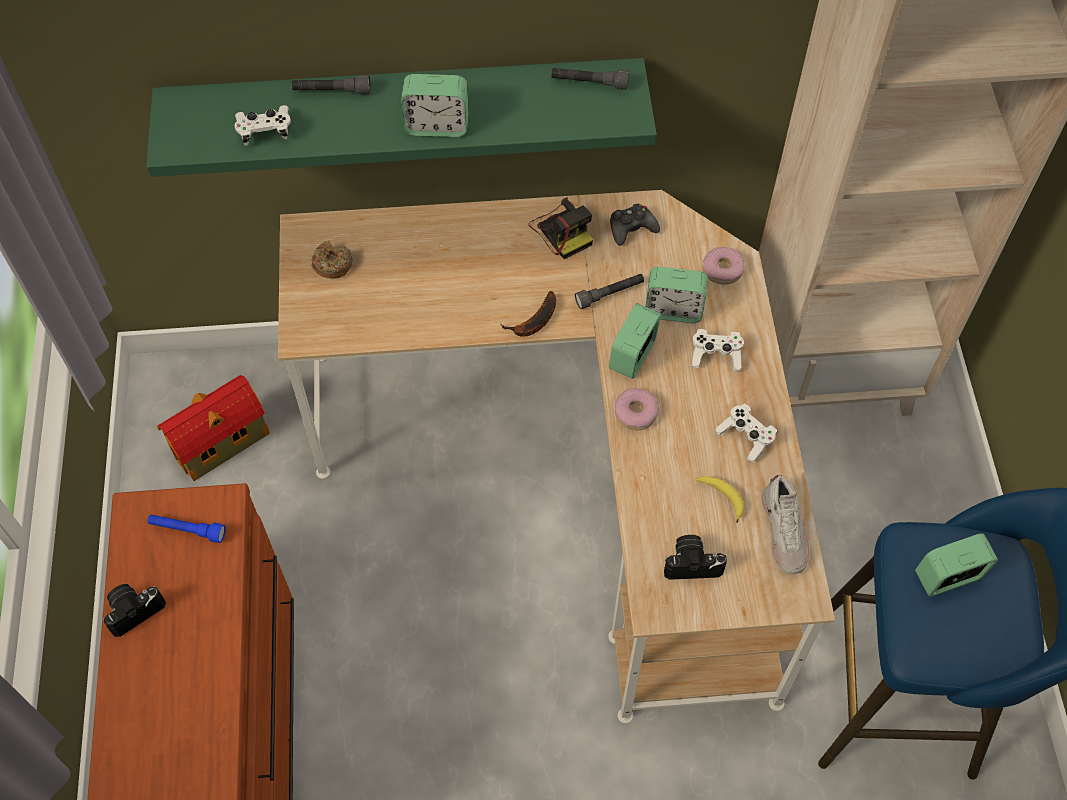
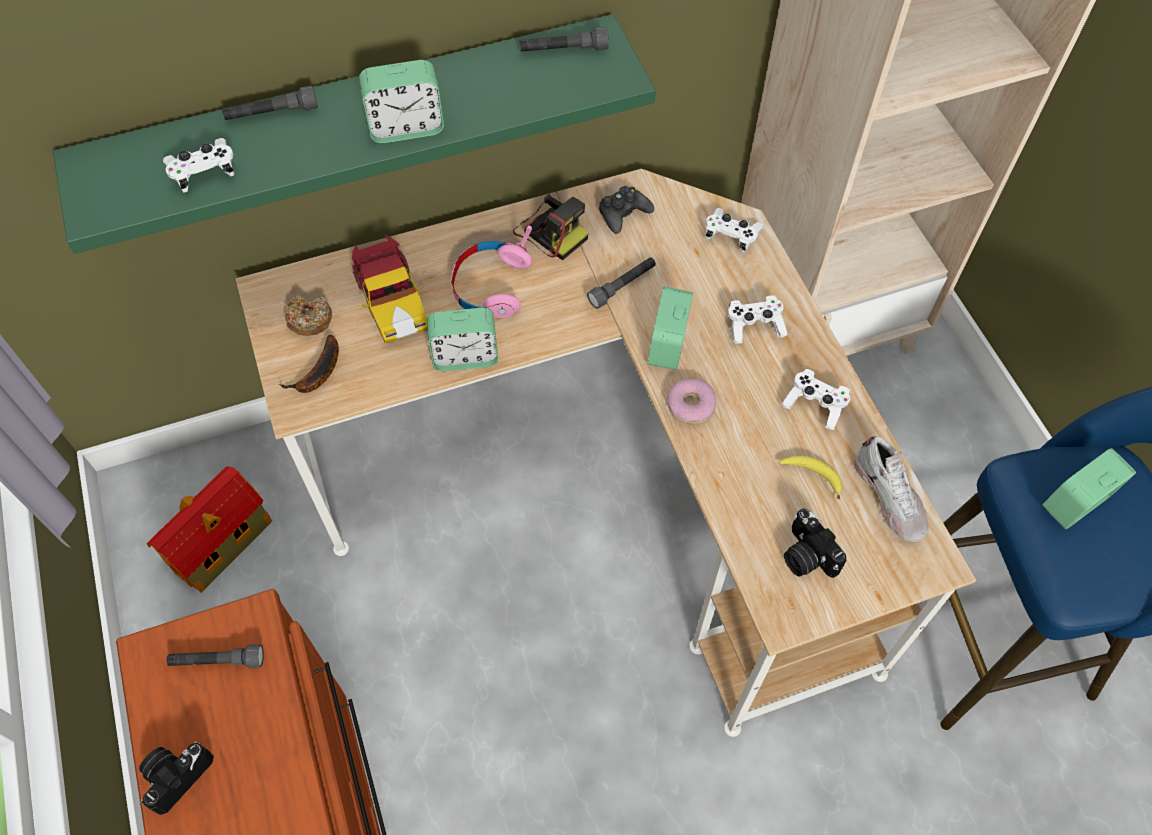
camera: 15 degrees left, 0 degrees up
(187, 530) = (218, 661): blue flashlight -> grey flashlight
(406, 263) = (392, 301): none -> toy car
(495, 268) = (491, 286): none -> pink headphones
(534, 322) = (551, 334): banana -> banana (318, 374)
(673, 310) = (694, 288): alarm clock -> alarm clock (465, 356)
(692, 563) = (805, 556): camera -> camera turned 105 degrees counterclockwise
(722, 270) = (731, 236): donut -> white game controller

